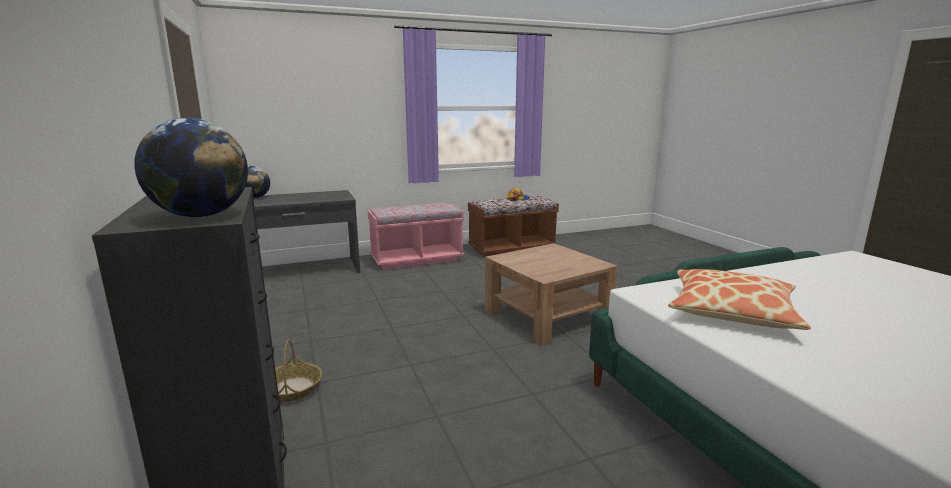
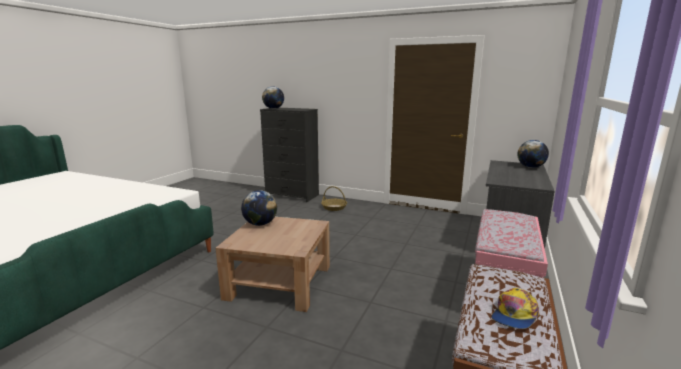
camera: 135 degrees right, 0 degrees up
(553, 272) = (260, 224): none -> globe
(731, 311) = (130, 195): pillow -> none

